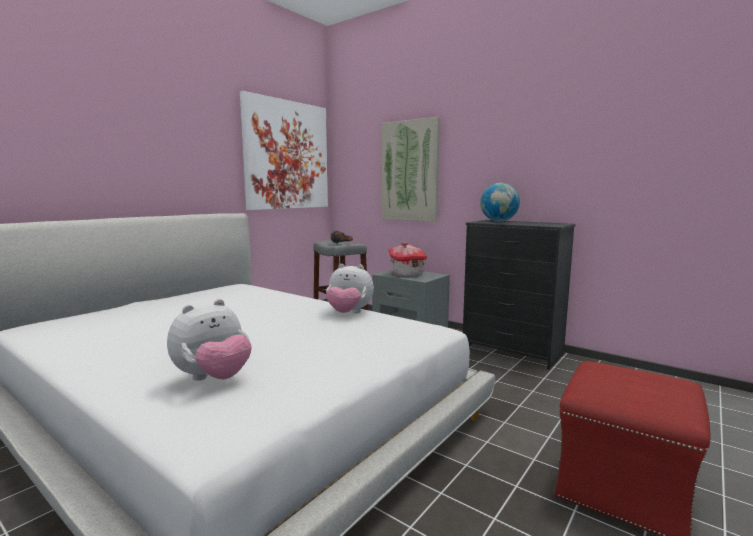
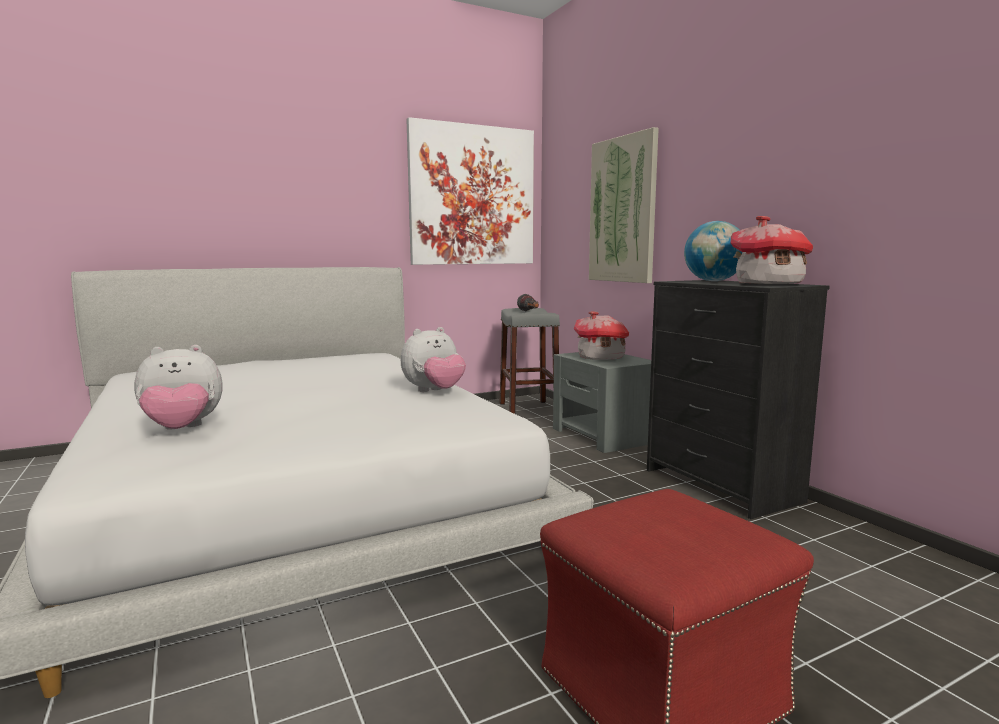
camera: 25 degrees right, 0 degrees up
(349, 313) = (434, 391): plush toy -> plush toy turned 75 degrees counterclockwise
(543, 223) = (768, 284): none -> toy house

